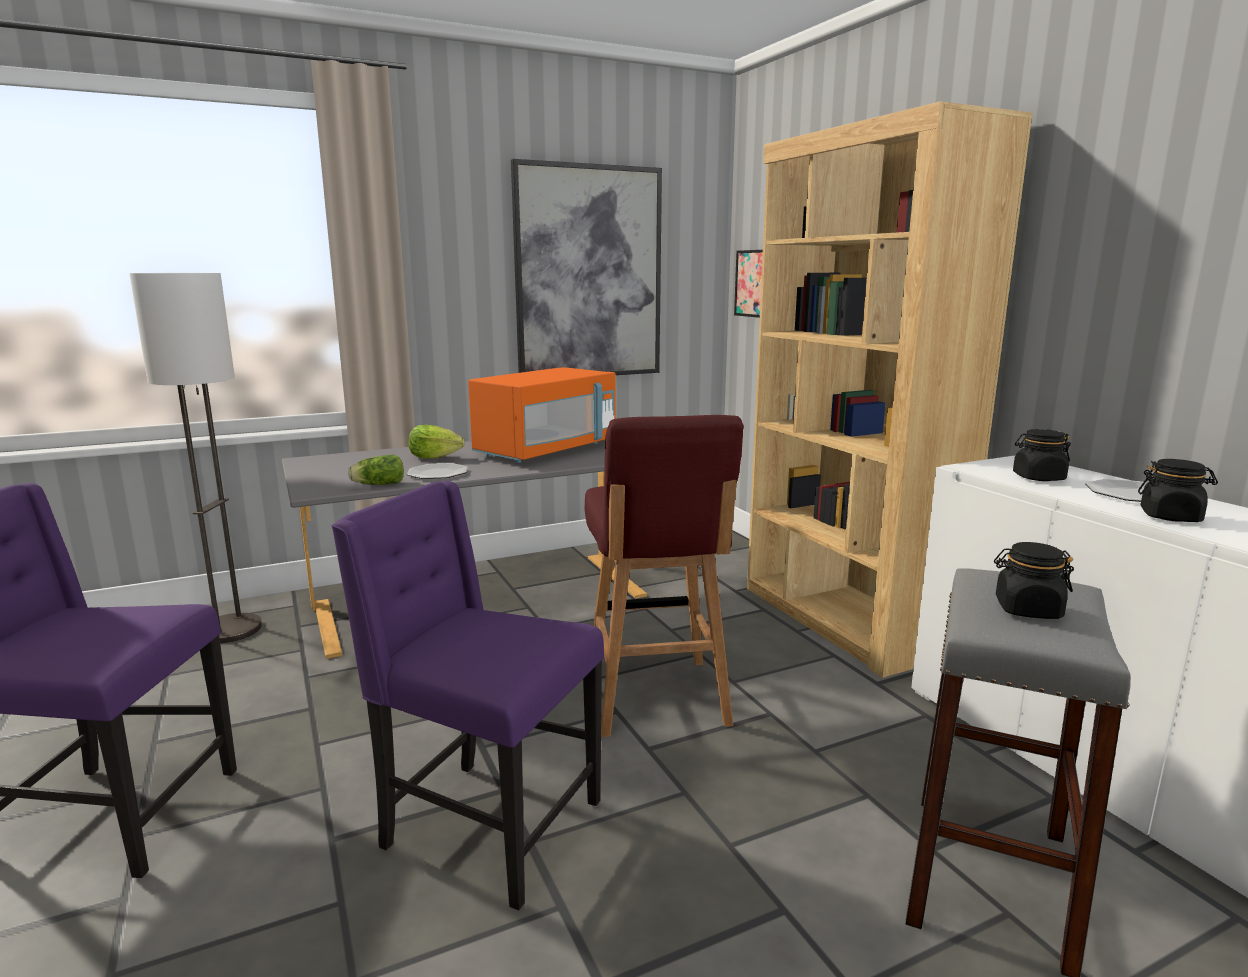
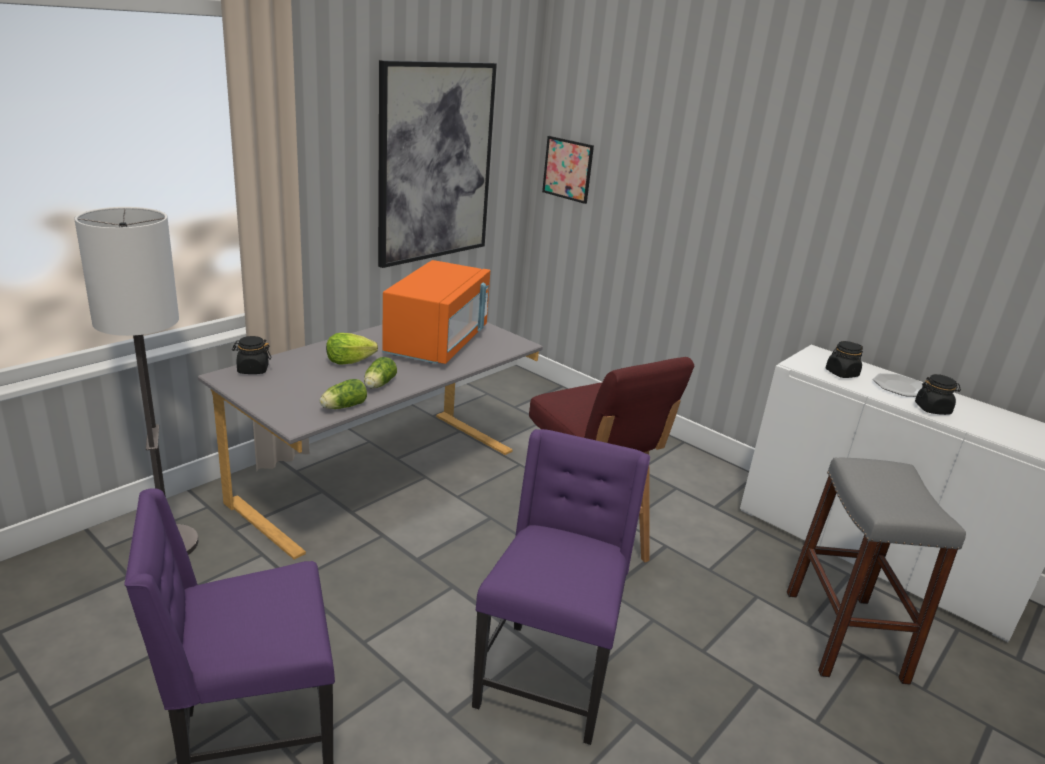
camera: 25 degrees left, 10 degrees up
(438, 473) = (378, 385): plate -> lettuce
(487, 826) = (547, 677): purple chair -> purple chair turned 105 degrees clockwise
(843, 619) = (663, 454): brown bookcase -> none
(1027, 609) = (893, 490): black jar -> black jar (253, 370)

